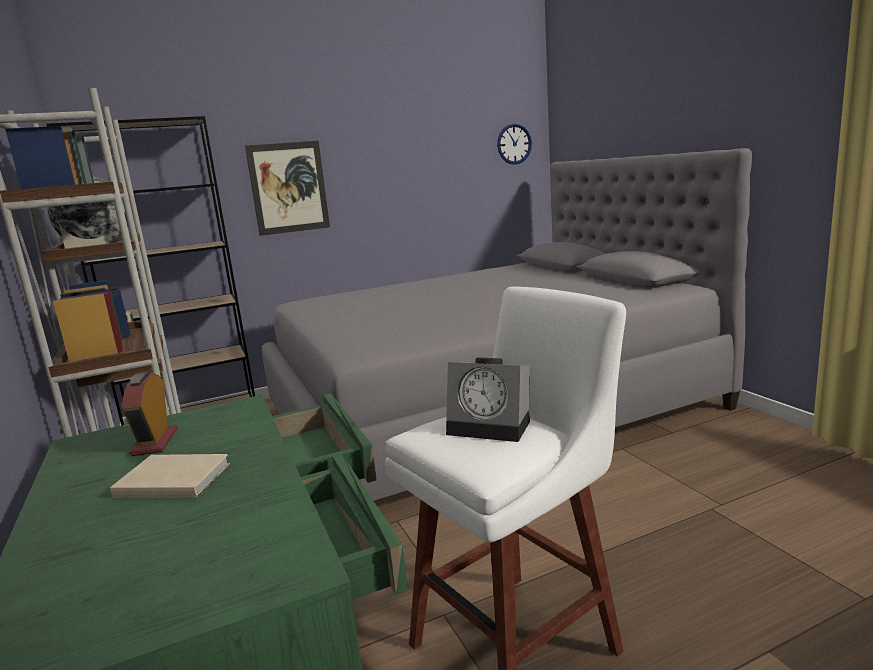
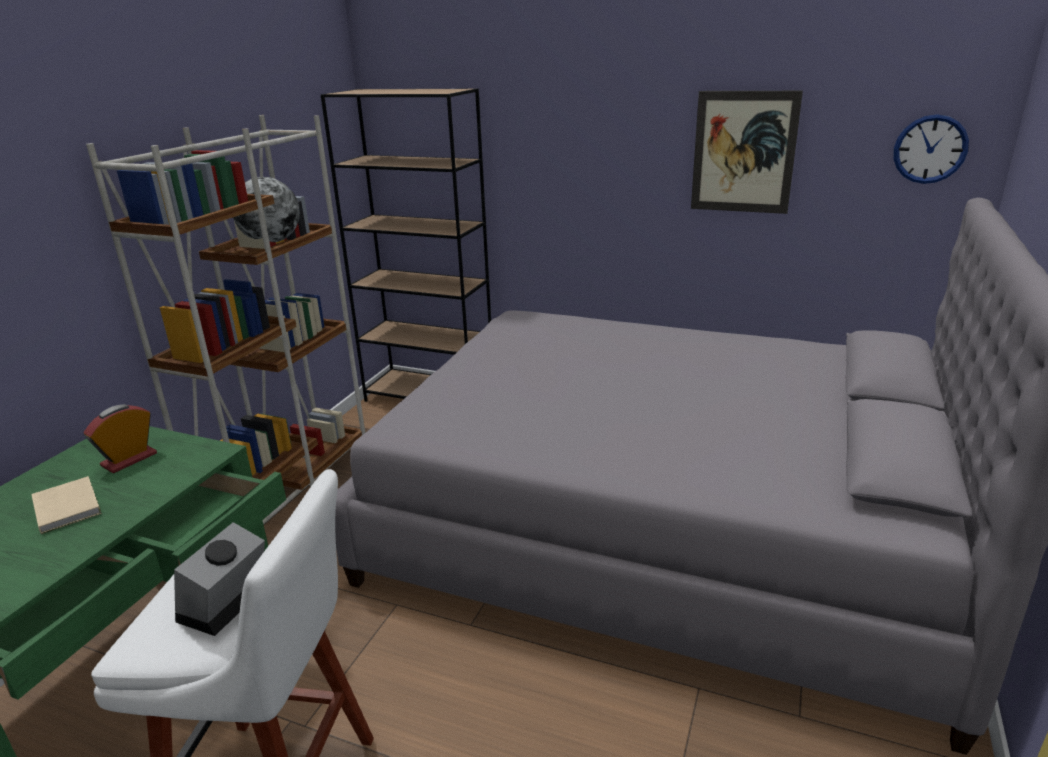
camera: 45 degrees right, 10 degrees up
(288, 188) = (564, 173): picture -> picture (743, 152)
(492, 426) = (225, 605): alarm clock -> alarm clock turned 45 degrees clockwise

